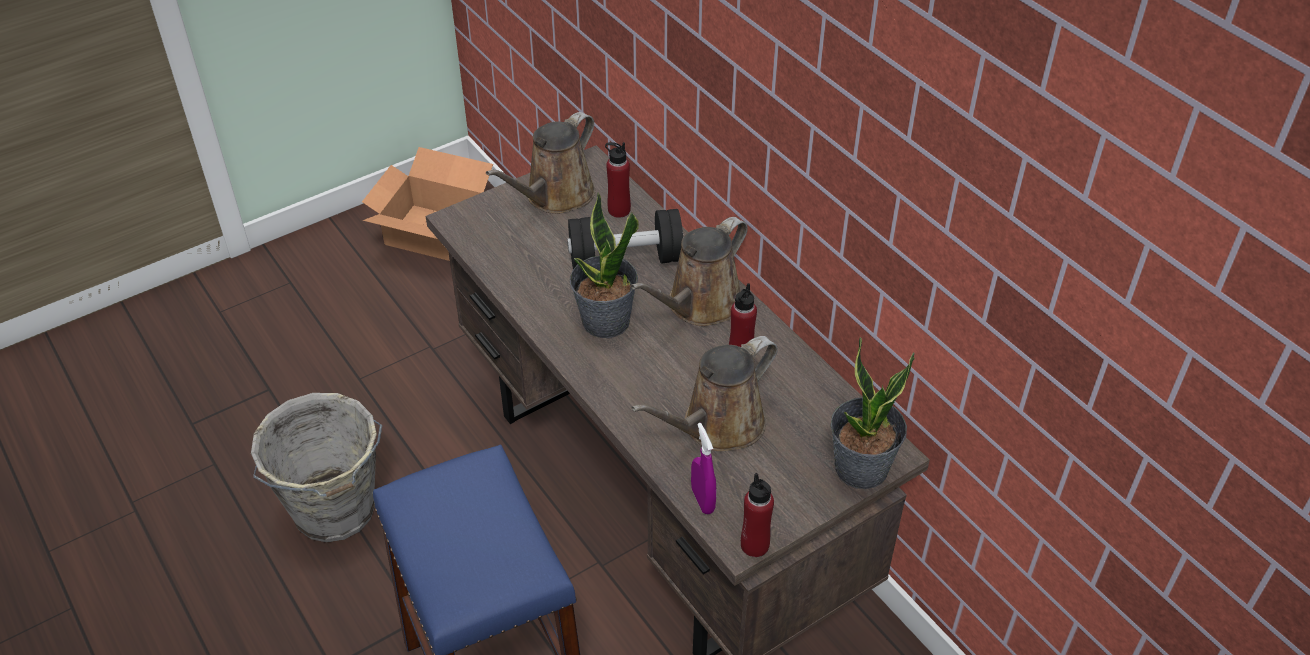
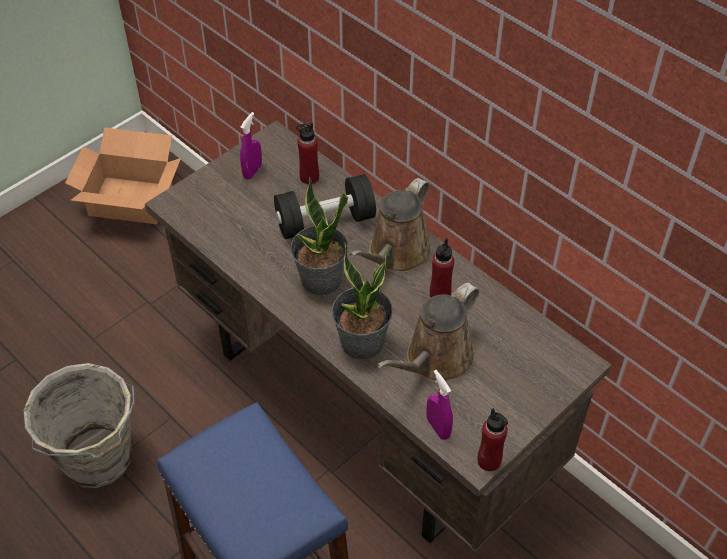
camera: 10 degrees left, 5 degrees up
(555, 196) = (252, 171): brown watering can -> purple spray bottle
(861, 469) = (559, 381): potted plant -> potted plant (362, 343)

